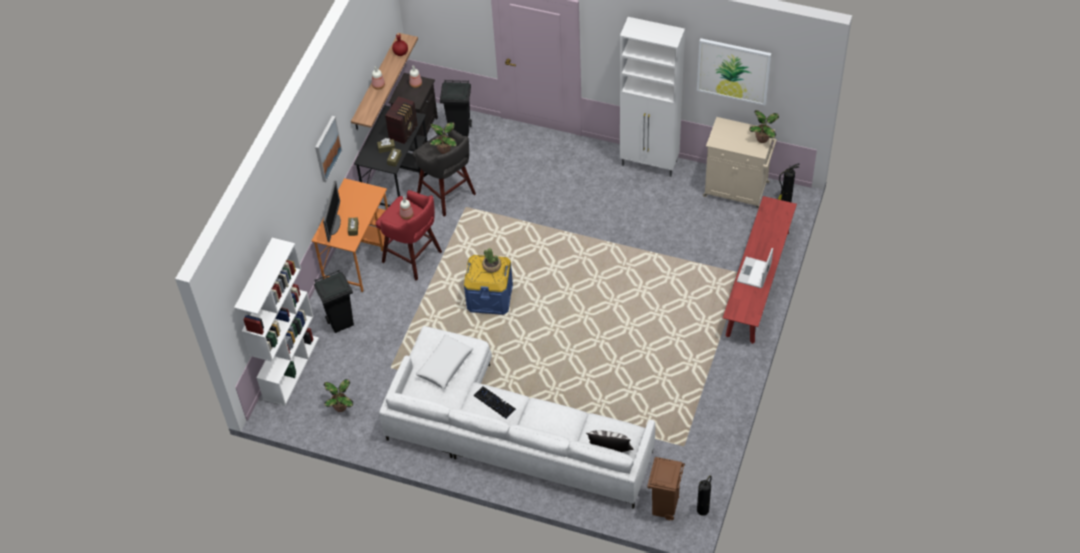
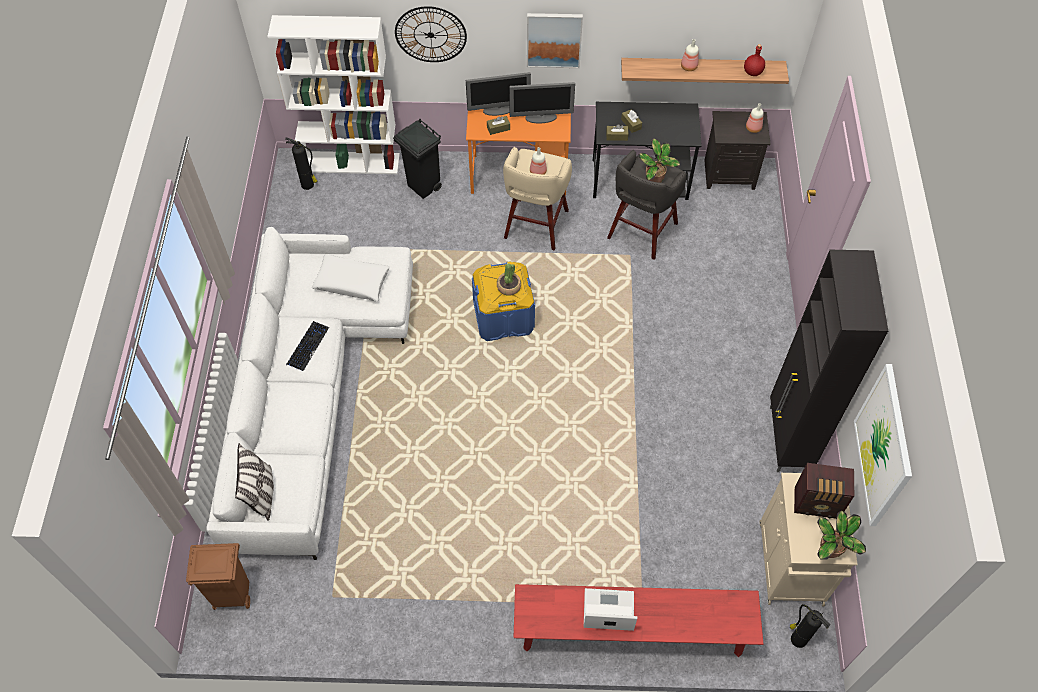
camera: 70 degrees right, 5 degrees up
(287, 220) = (430, 34): none -> wall clock
(341, 406) = (312, 220): potted plant -> none
(355, 200) = (541, 117): none -> monitor
(404, 131) = (664, 133): radio -> radio (817, 504)
(413, 258) = (535, 226): red stool -> beige stool
(460, 129) = (746, 217): black trash can -> none
(650, 163) = (788, 440): white cabinet -> black cabinet
(703, 509) = (237, 645): fire extinguisher -> fire extinguisher (308, 185)

